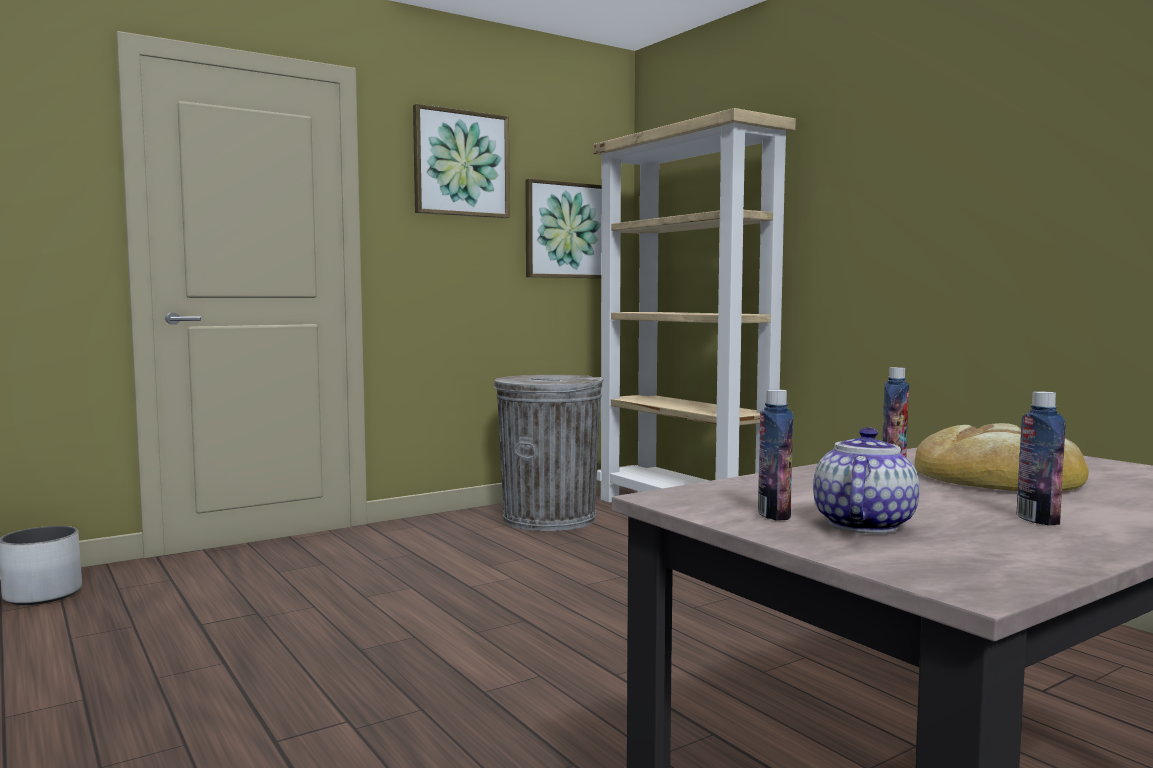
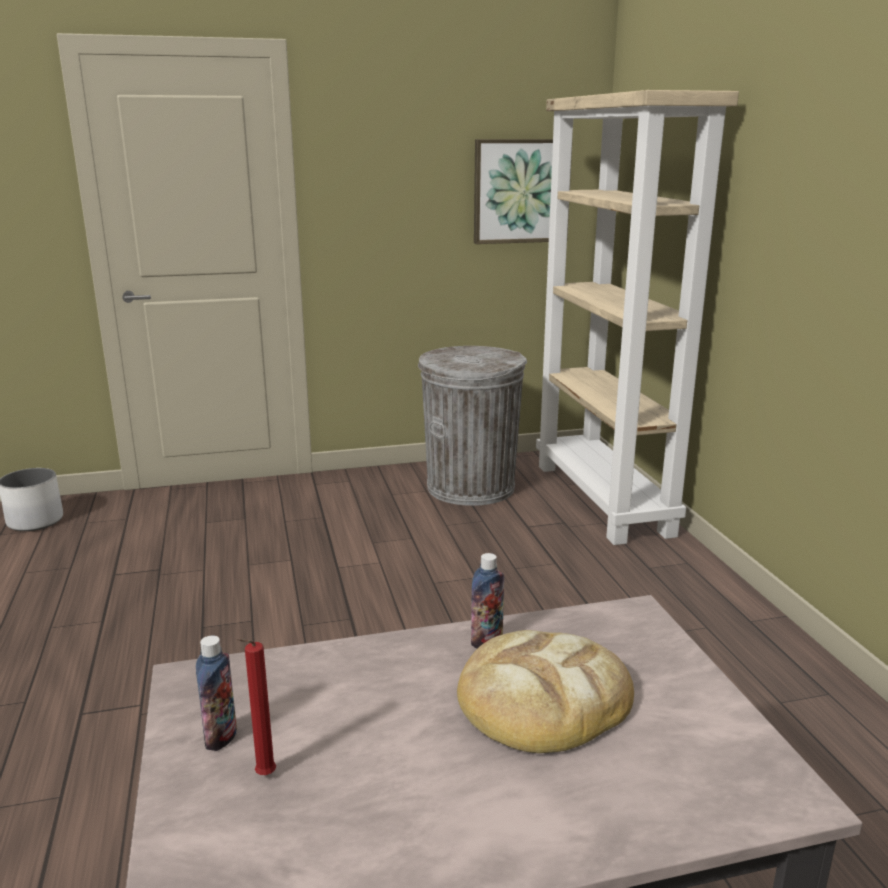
camera: 20 degrees right, 15 degrees up
(461, 164) = (401, 129): picture -> none
(862, 524) = (263, 776): teapot -> red candle
(1037, 519) = (428, 808): bottle -> none

